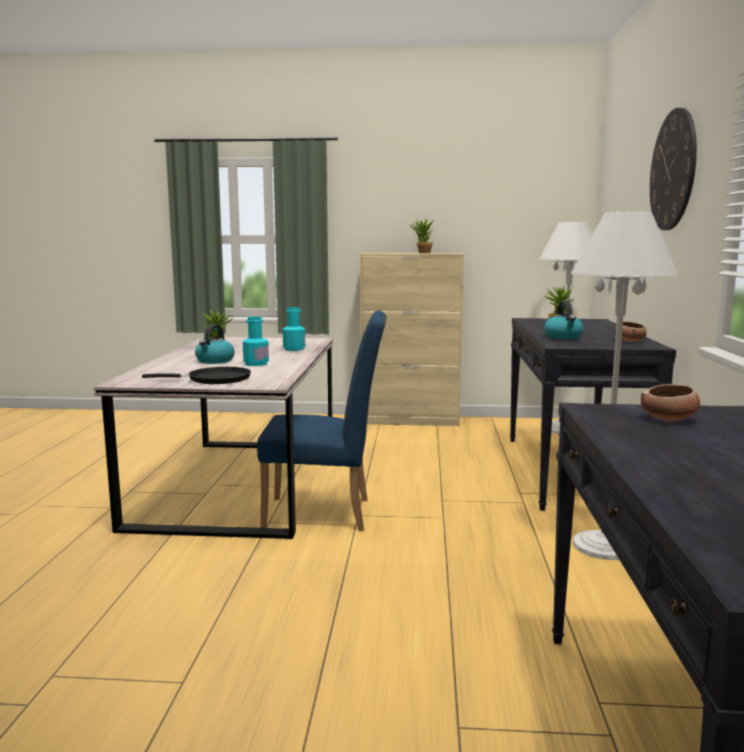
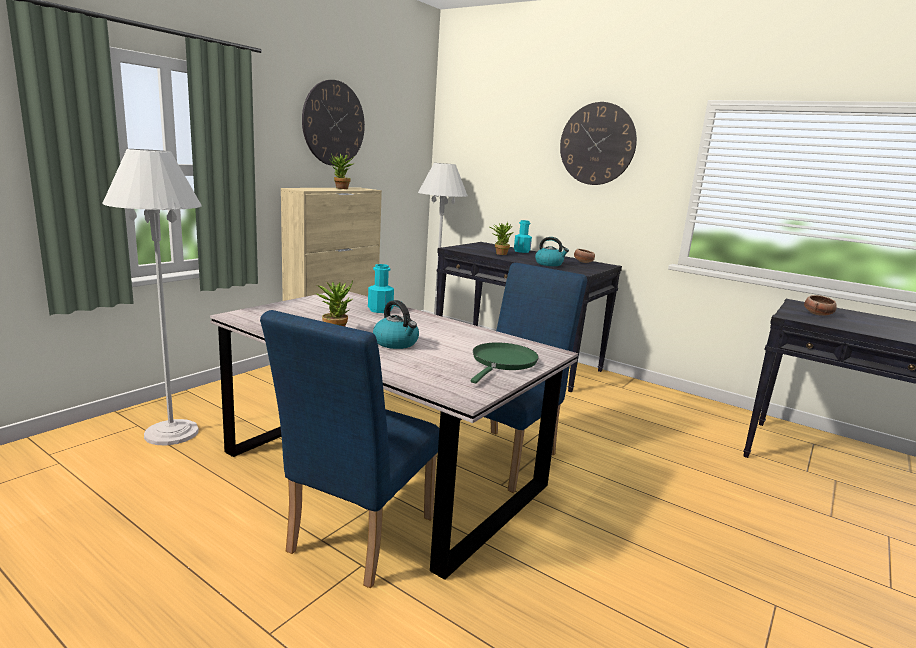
camera: 60 degrees left, 5 degrees up
(137, 499) = (355, 540): none -> blue chair
(214, 379) = (502, 362): black frying pan -> green frying pan
(256, 364) = (439, 335): turquoise bottle -> turquoise bottle (521, 251)
(433, 191) = (334, 123): none -> wall clock
(603, 546) = (635, 399): white floor lamp -> white floor lamp (172, 433)

